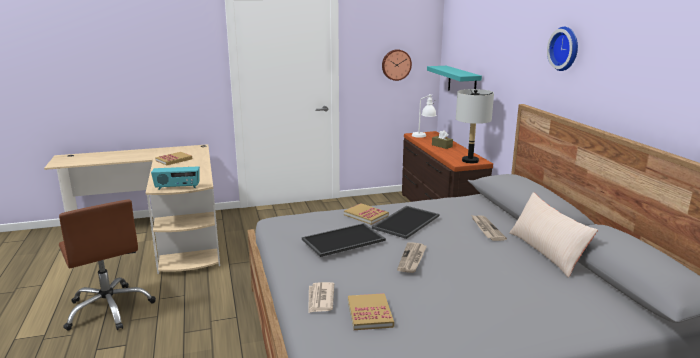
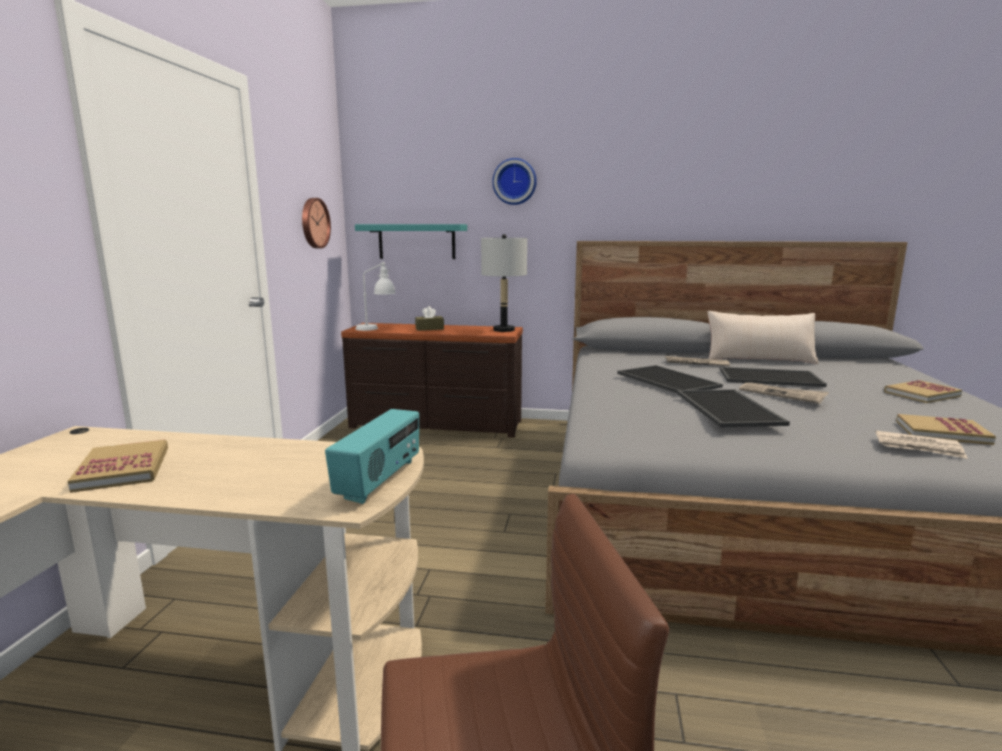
camera: 65 degrees left, 5 degrees down
(366, 215) = (627, 392): book -> book (921, 394)
(465, 255) = (770, 377): none -> tray
(565, 48) = (633, 170): wall clock -> wall clock (515, 181)

